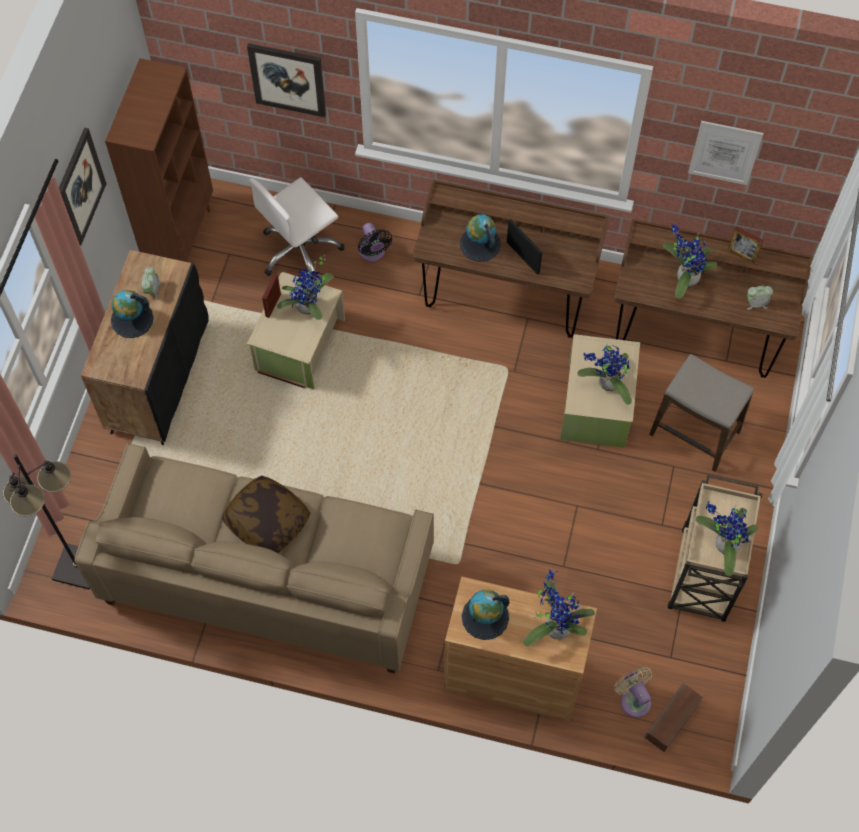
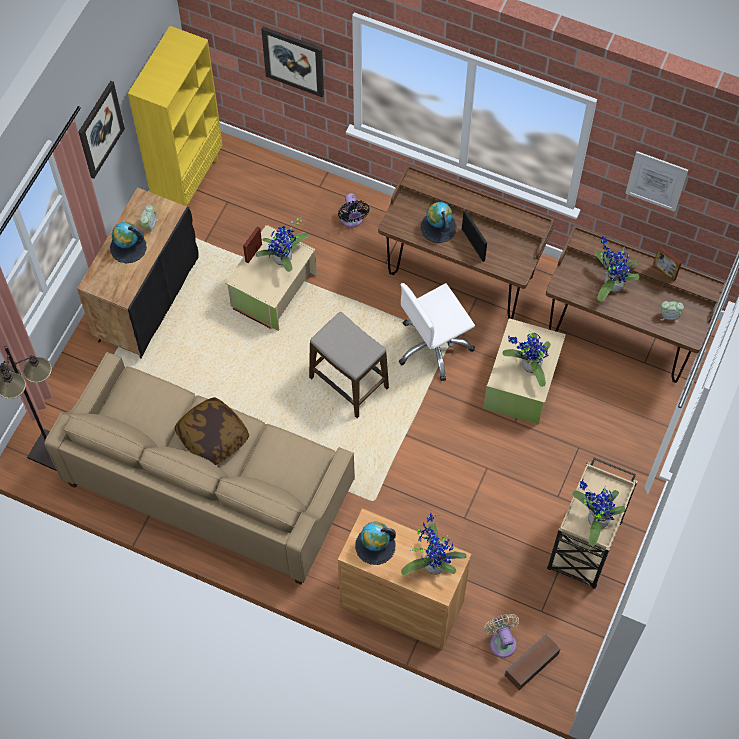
camera: 10 degrees right, 0 degrees up
(180, 236) = (188, 180): brown bookcase -> yellow bookcase
(300, 251) = (289, 209): white office chair -> white office chair (434, 346)
(694, 434) = (603, 422): stool -> stool (348, 383)

